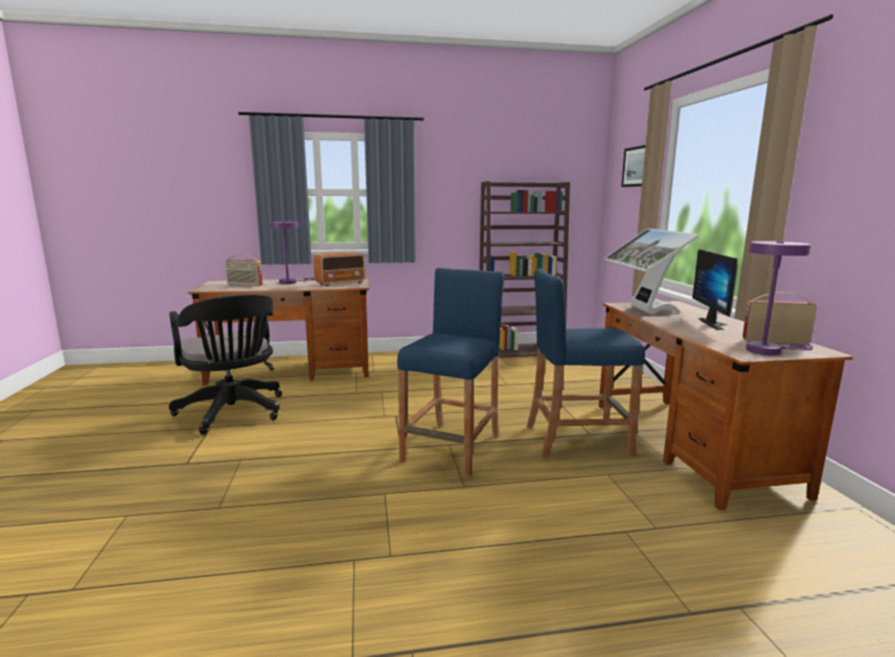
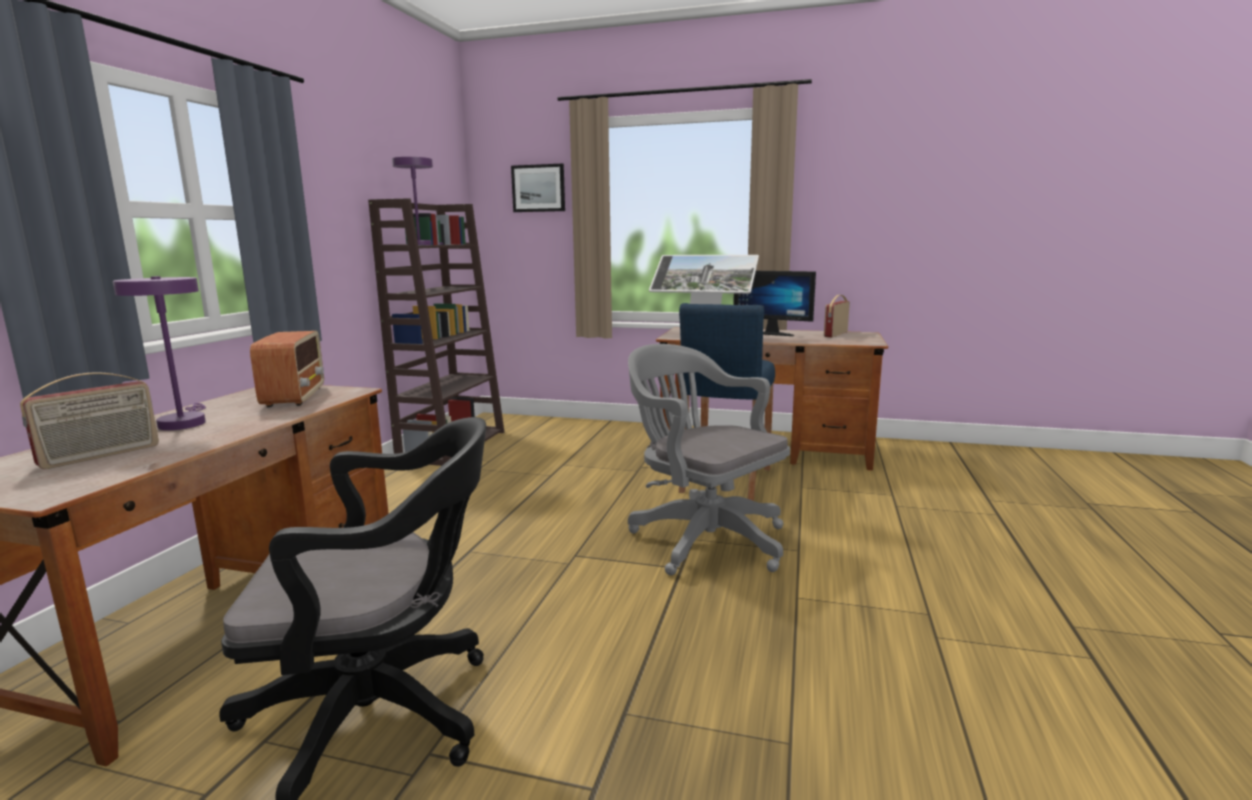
camera: 65 degrees left, 0 degrees up
(452, 447) = (702, 538): blue stool -> grey office chair
(768, 350) = (860, 338): purple table lamp -> purple table lamp (421, 245)

